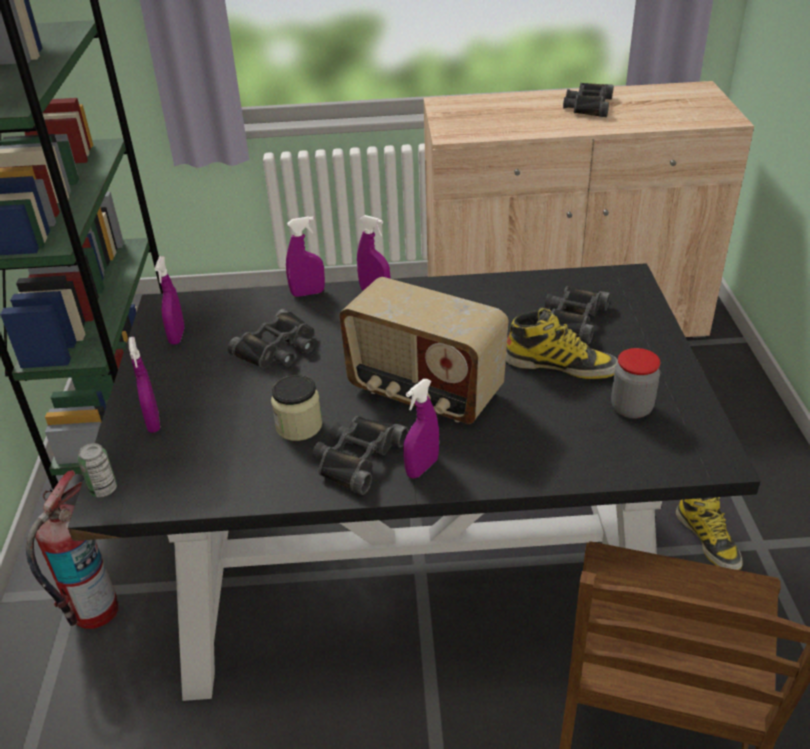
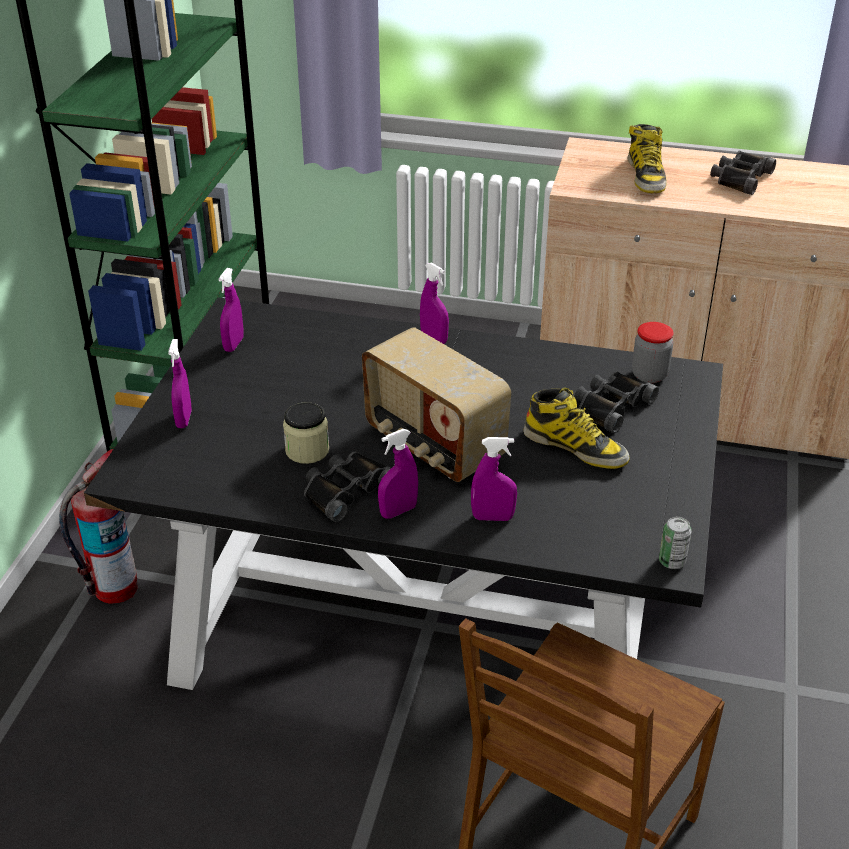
camera: 15 degrees right, 0 degrees up
(103, 489) = (122, 467): can -> can (672, 561)
(278, 348) = (319, 375): black binoculars -> none
(308, 293) = (370, 327): purple spray bottle -> purple spray bottle (492, 517)
(631, 408) = (620, 502): jar -> jar (649, 375)
(708, 539) = (737, 670): boot -> boot (646, 176)

